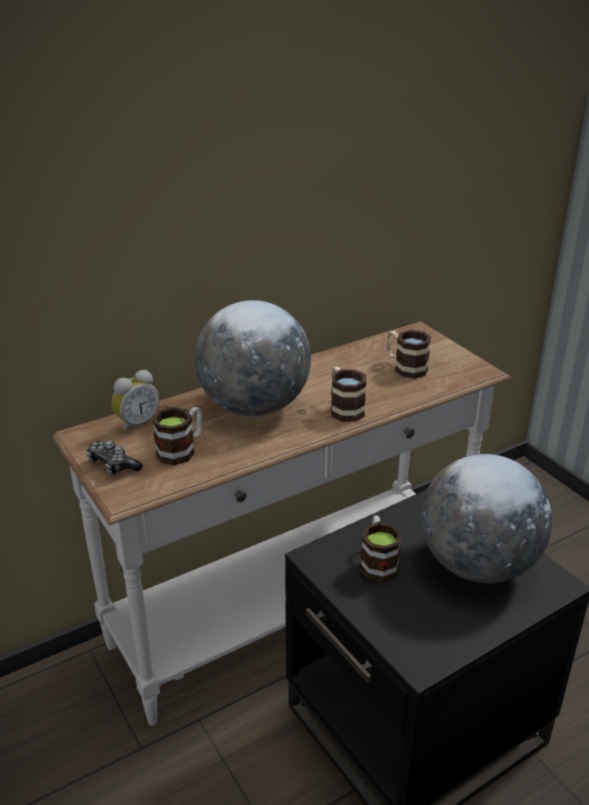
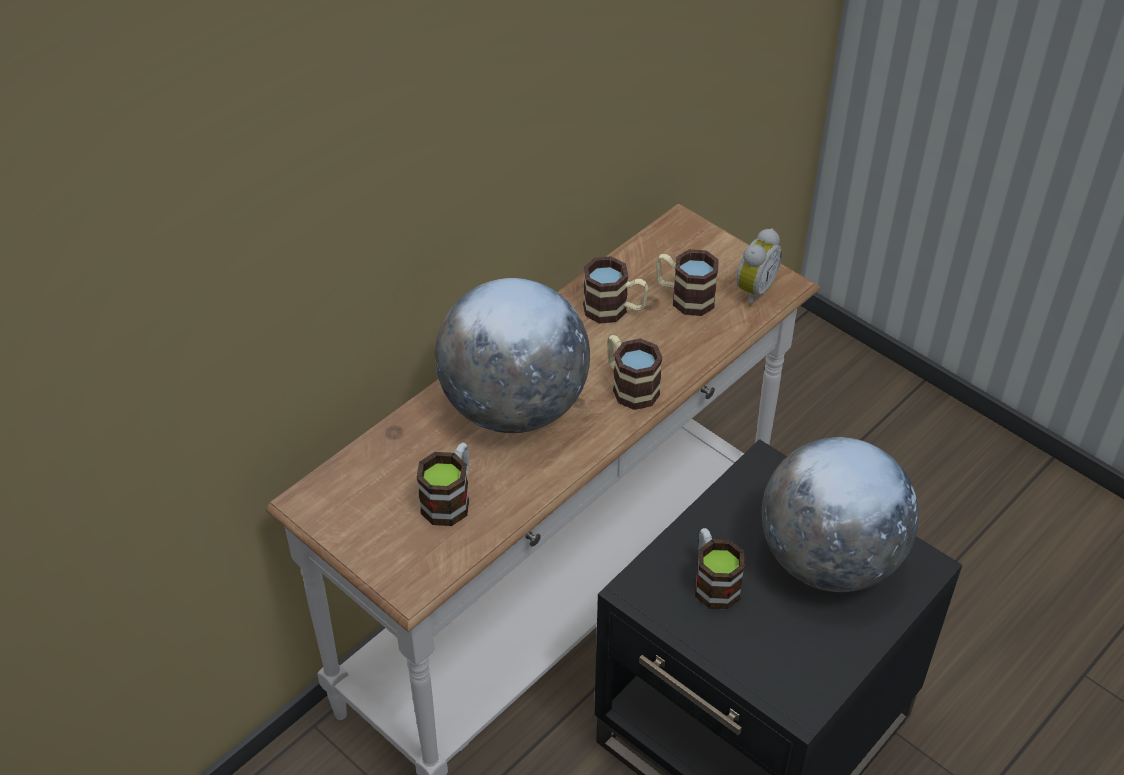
camera: 15 degrees left, 15 degrees up
(113, 465) = (374, 542): game controller -> none
(136, 423) = (372, 466): alarm clock -> alarm clock (752, 290)
(351, 367) = (614, 310): none -> mug

